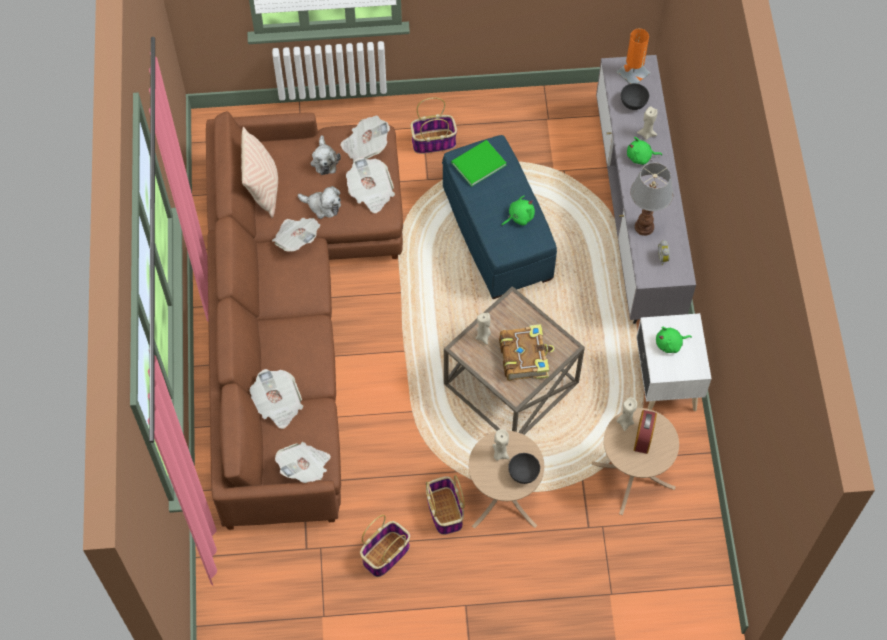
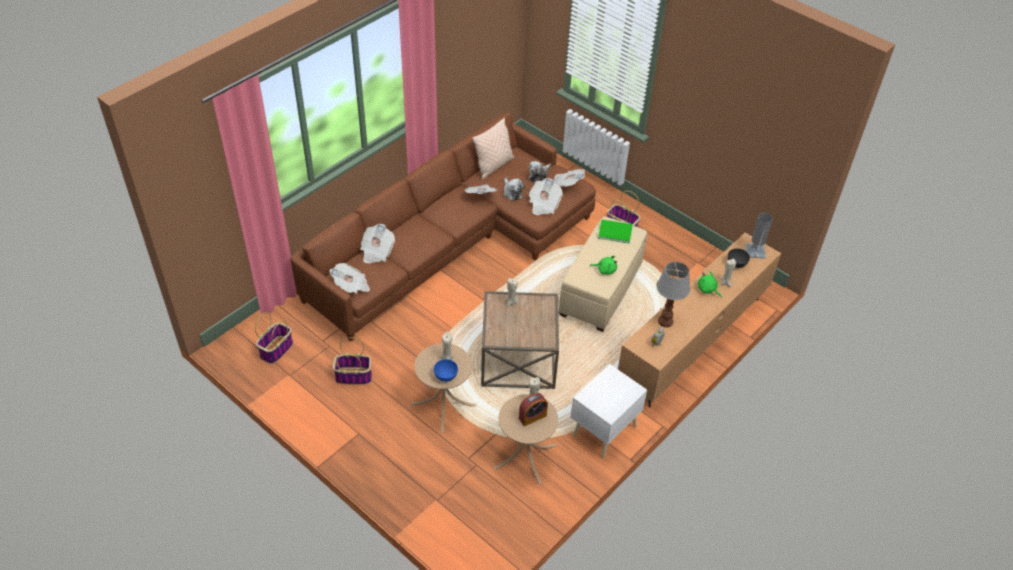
camera: 45 degrees right, 15 degrees down
(444, 511) = (407, 383): basket -> basket (276, 349)
(496, 235) = (600, 290): blue ottoman -> beige ottoman
(523, 474) = (445, 376): grey bowl -> blue bowl
(524, 356) = (520, 328): book -> none
(633, 73) = (755, 251): orange table lamp -> grey table lamp
(636, 214) = (693, 341): grey tv stand -> brown tv stand
(670, 344) = (609, 389): green plush toy -> none

